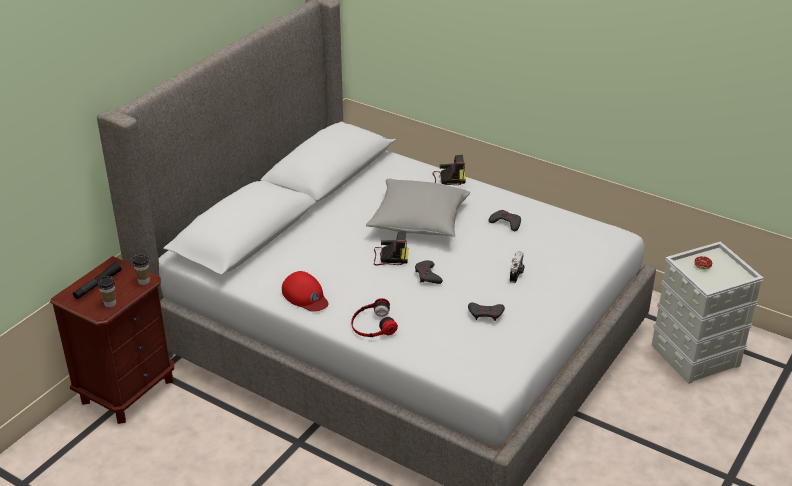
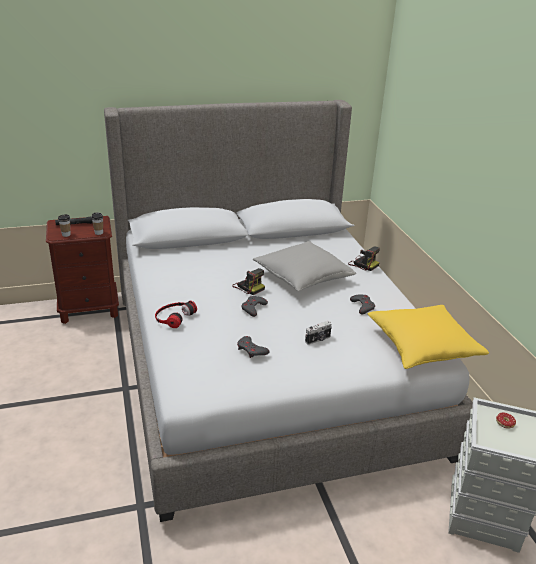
camera: 40 degrees right, 5 degrees down
(305, 296) = (165, 282): red cap -> none
(594, 234) = (422, 346): none -> yellow pillow

